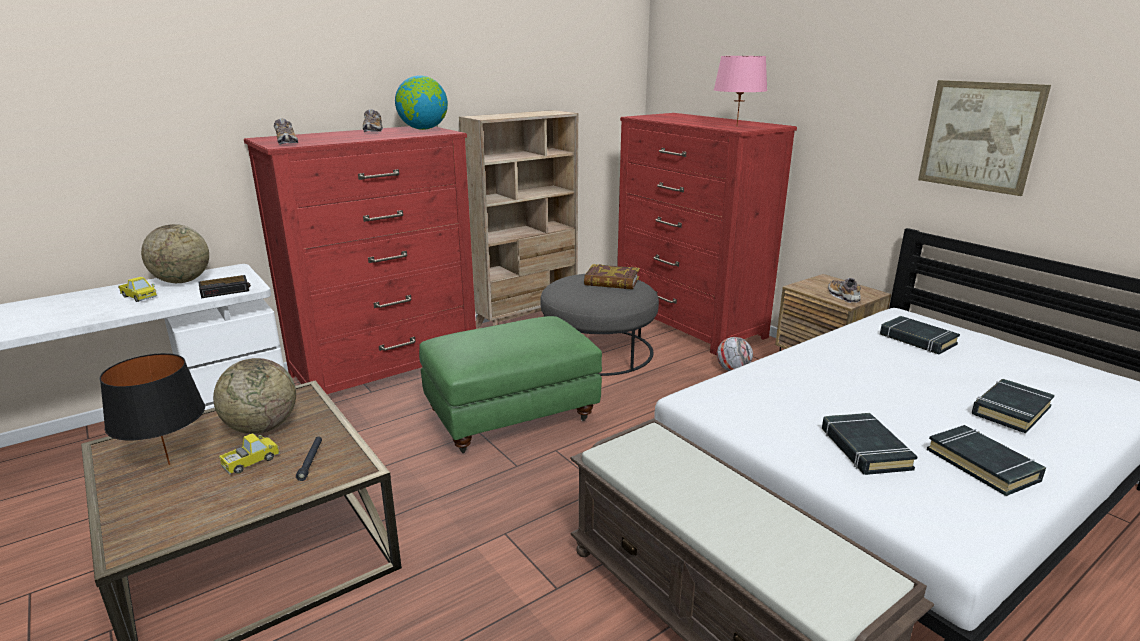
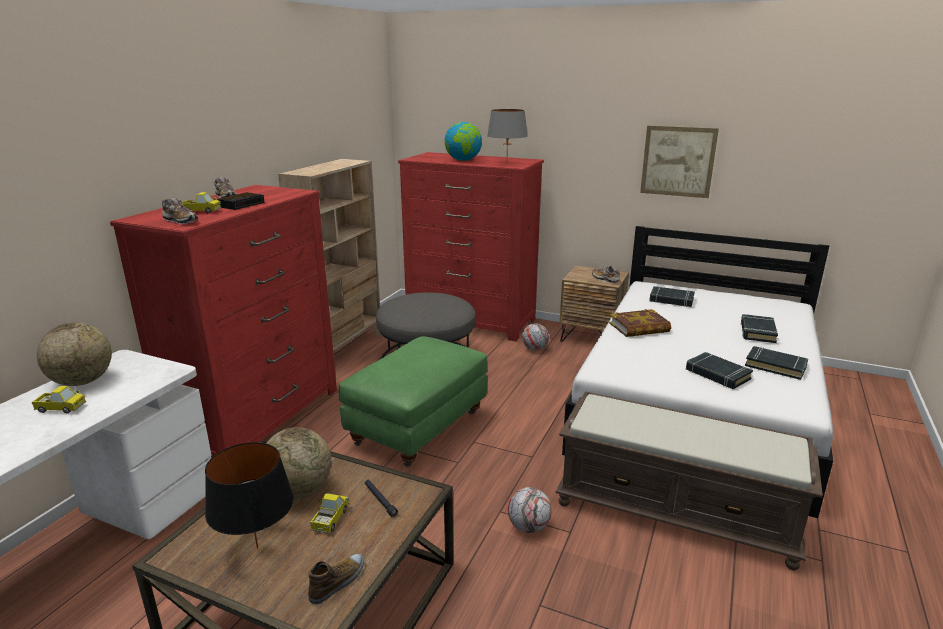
camera: 30 degrees left, 0 degrees up
(181, 521) = (338, 582): none -> shoe
(226, 290) = (151, 379): alarm clock -> alarm clock (242, 204)
(323, 138) = (201, 211): none -> toy truck
(423, 129) = (268, 190): globe -> globe (463, 160)
(517, 563) = (529, 527): none -> football
(611, 282) = (431, 299): book -> book (639, 328)
(737, 126) = (507, 163): pink table lamp -> grey table lamp

